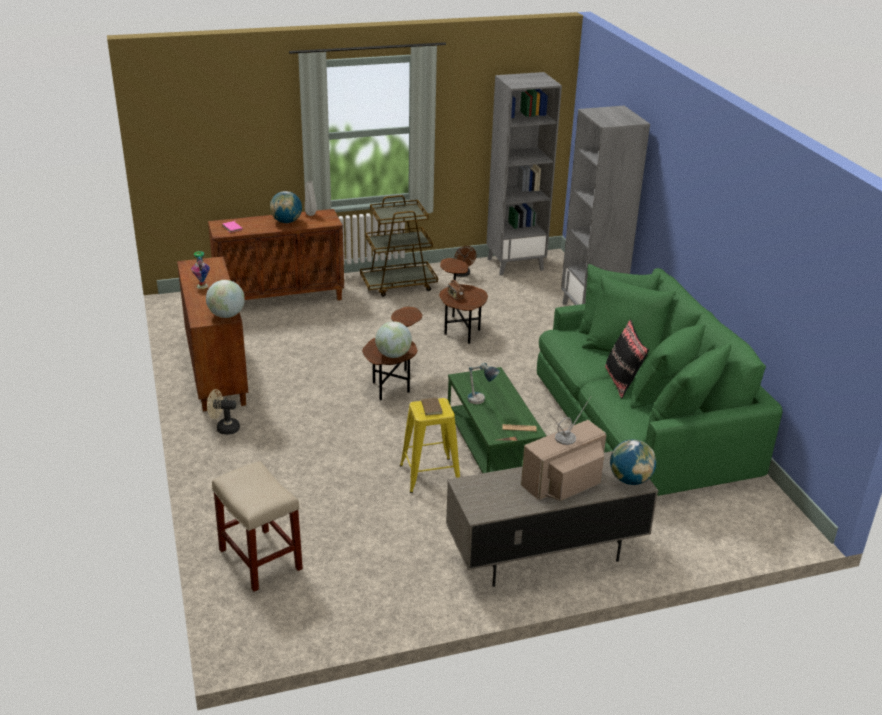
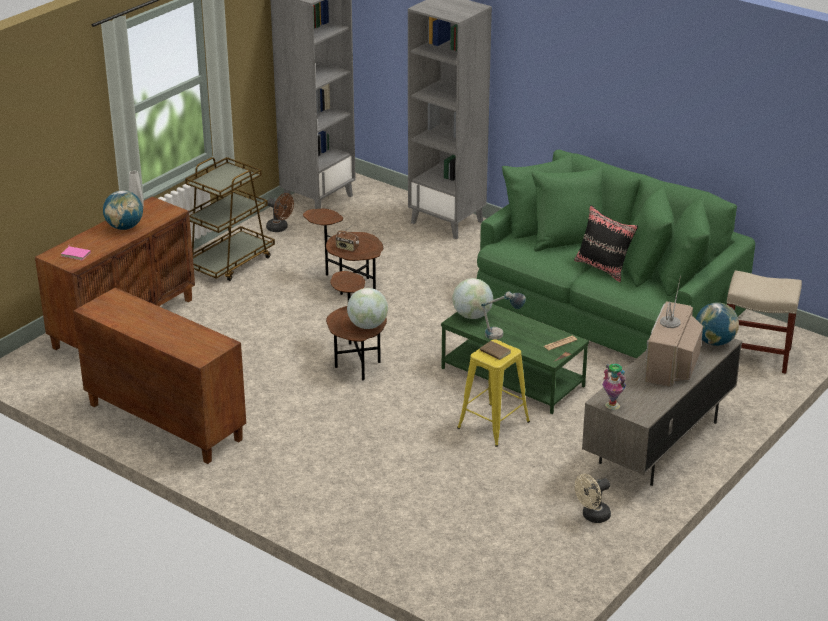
camera: 35 degrees left, 0 degrees up
(202, 286) = (144, 324): vase -> vase (612, 405)
(224, 428) = (252, 469): beige fan -> beige fan (592, 516)
(226, 315) = (217, 342): globe -> globe (472, 316)
(261, 560) = (447, 558): beige stool -> beige stool (756, 355)

